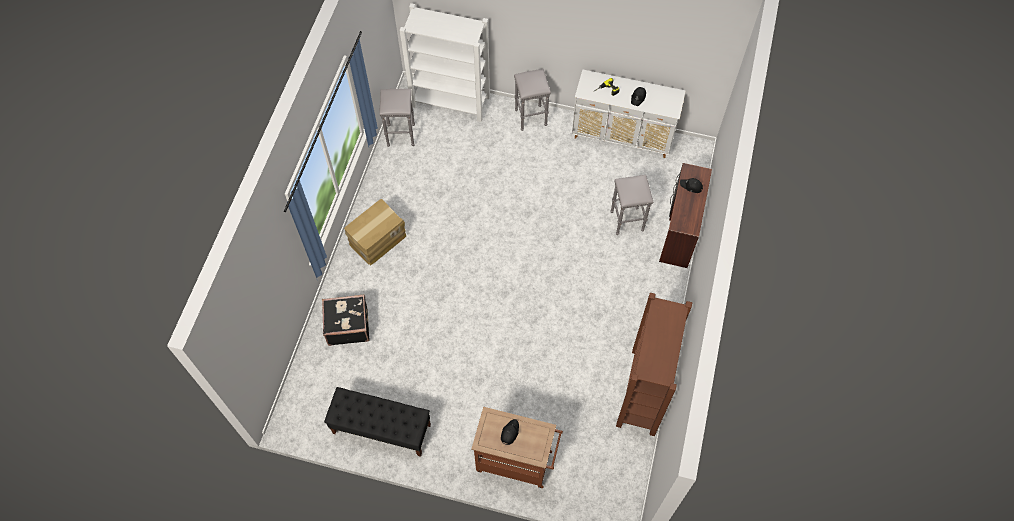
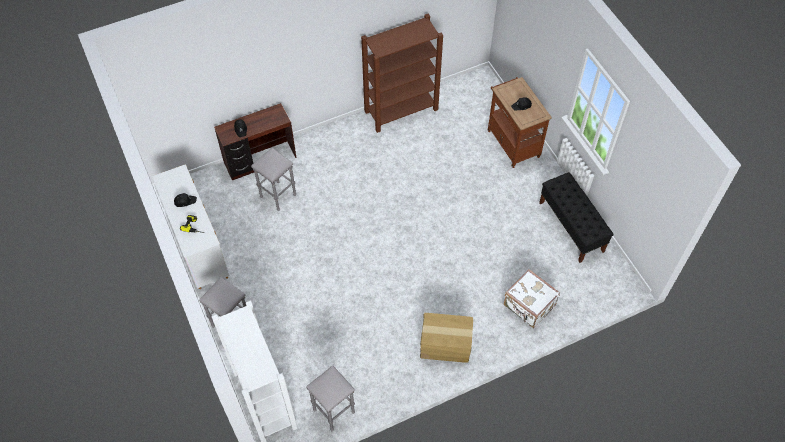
camera: 130 degrees left, 5 degrees down
(347, 325) = (528, 306): black suitcase -> white suitcase

